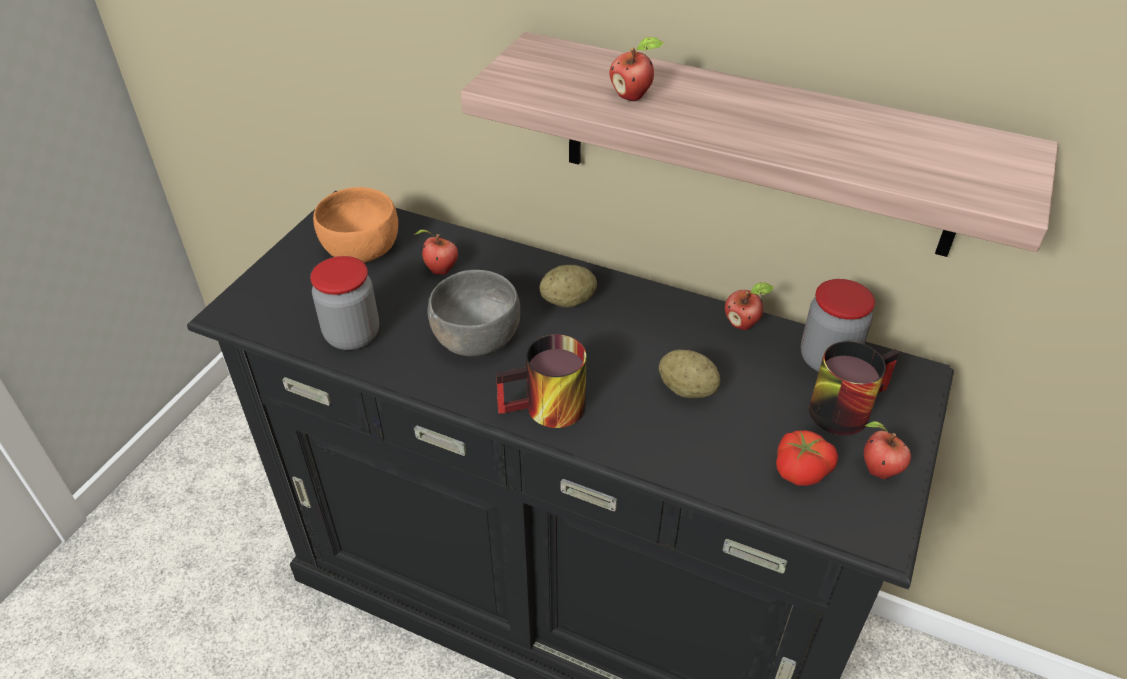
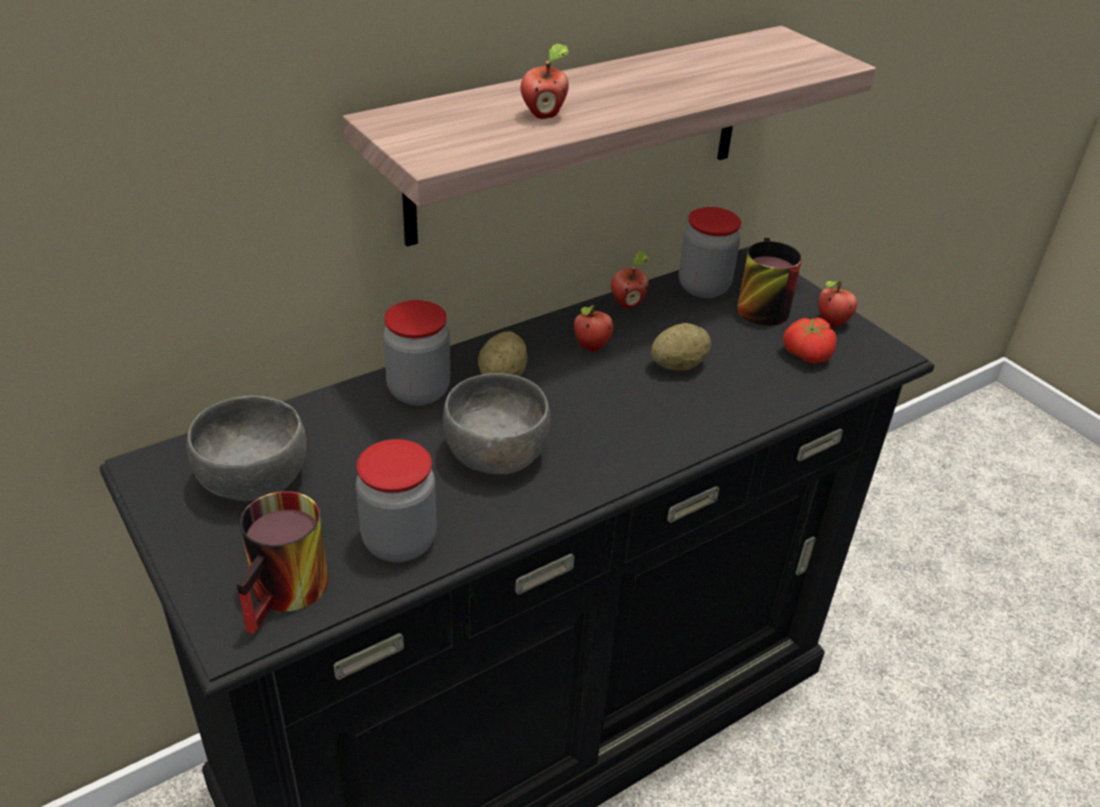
camera: 60 degrees left, 5 degrees down
(362, 250) = (255, 479): orange bowl -> grey bowl
(439, 271) = (362, 437): apple -> apple (591, 348)
(511, 271) = (419, 391): none -> jar
(546, 412) = (639, 452): mug -> mug (290, 595)

